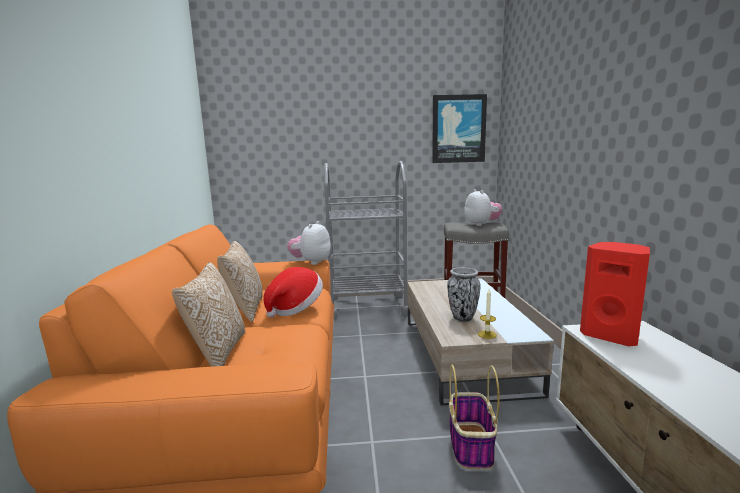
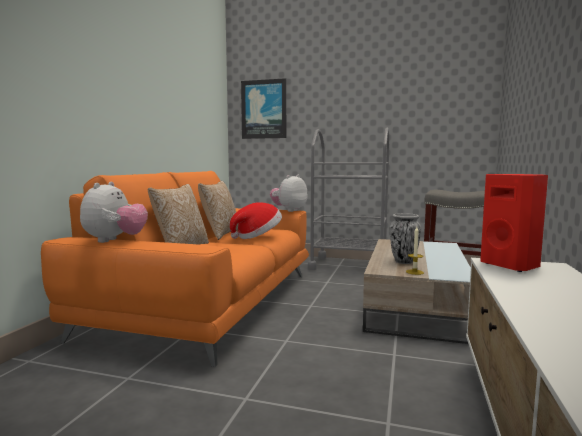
camera: 20 degrees right, 5 degrees down
(458, 129) = (455, 99): picture -> picture (264, 109)
(470, 445) = (368, 357): basket -> none
(481, 224) = (467, 192): plush toy -> plush toy (115, 240)

